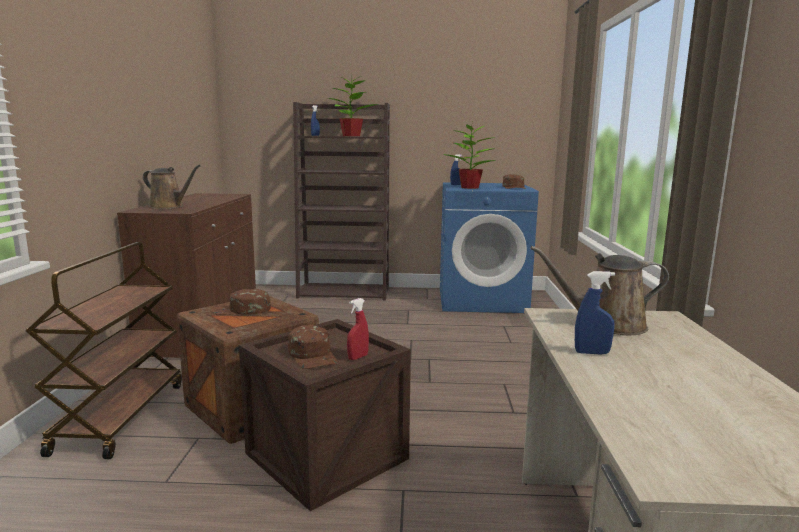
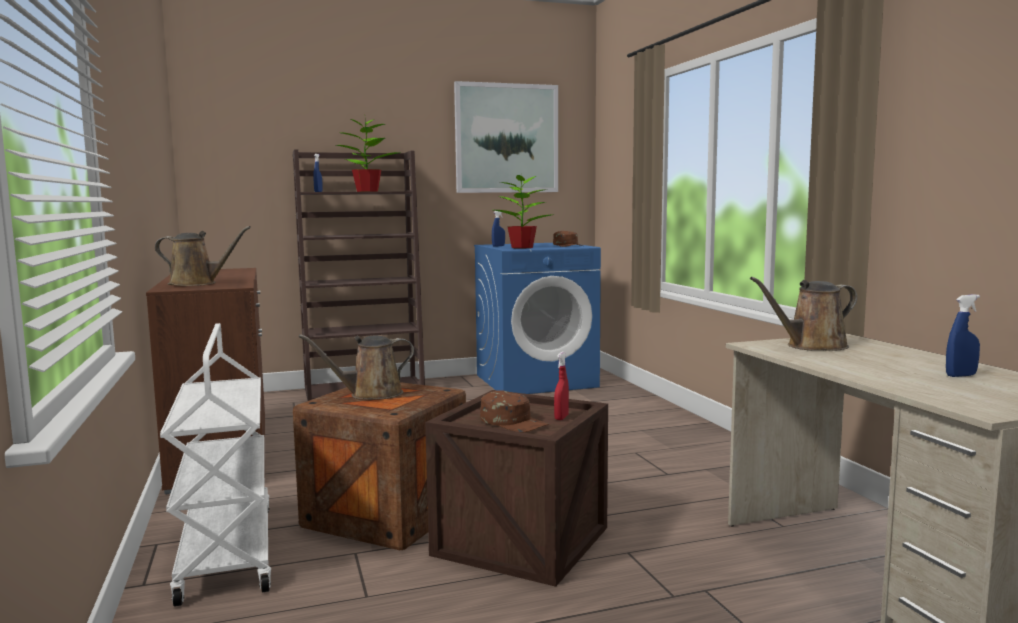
camera: 20 degrees left, 5 degrees down
(120, 416) = (225, 551): brown cart -> white cart
(241, 310) = (370, 394): brown cap -> brown watering can
(476, 92) = (506, 138): none -> picture
(592, 353) = (833, 362): blue spray bottle -> blue spray bottle (961, 375)

